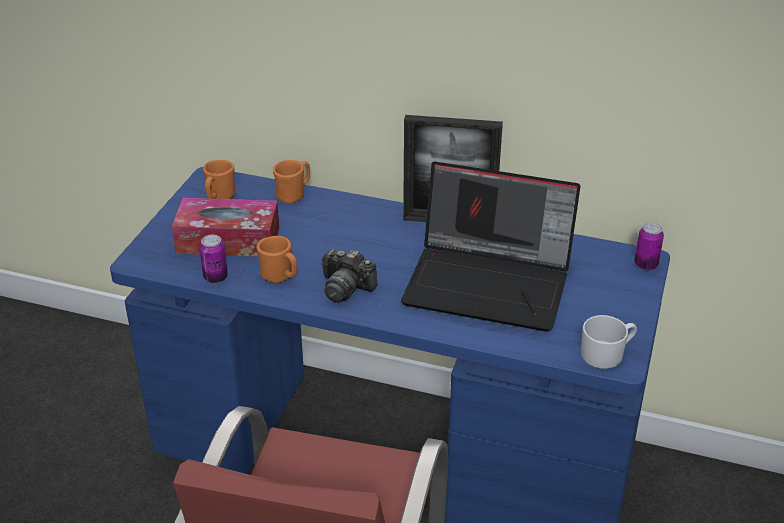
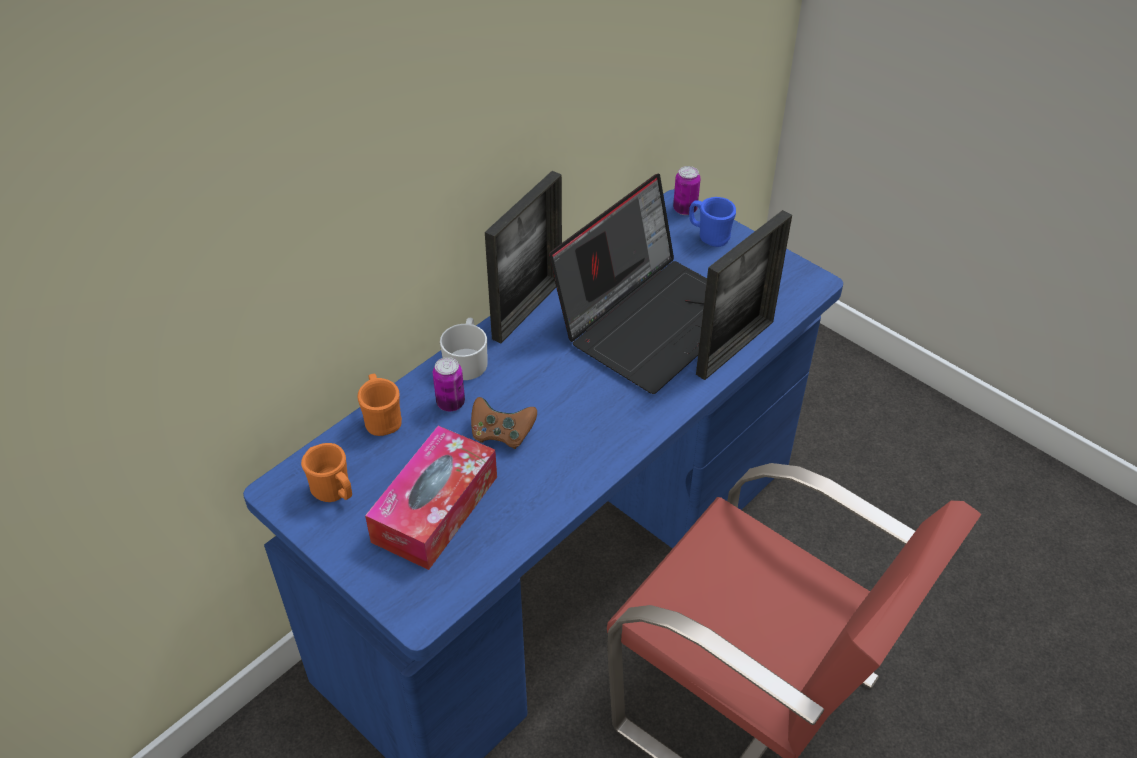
camera: 65 degrees left, 10 degrees up
(215, 277) = (505, 542): can -> can (450, 403)
(280, 277) = (541, 481): orange mug -> none
(313, 247) = (501, 434): none -> brown game controller
(345, 287) = (595, 431): camera -> none
(493, 336) = (735, 347): none -> picture frame
(607, 353) = (796, 285): white mug -> white mug (467, 360)
(623, 287) = (709, 236): none -> blue mug

